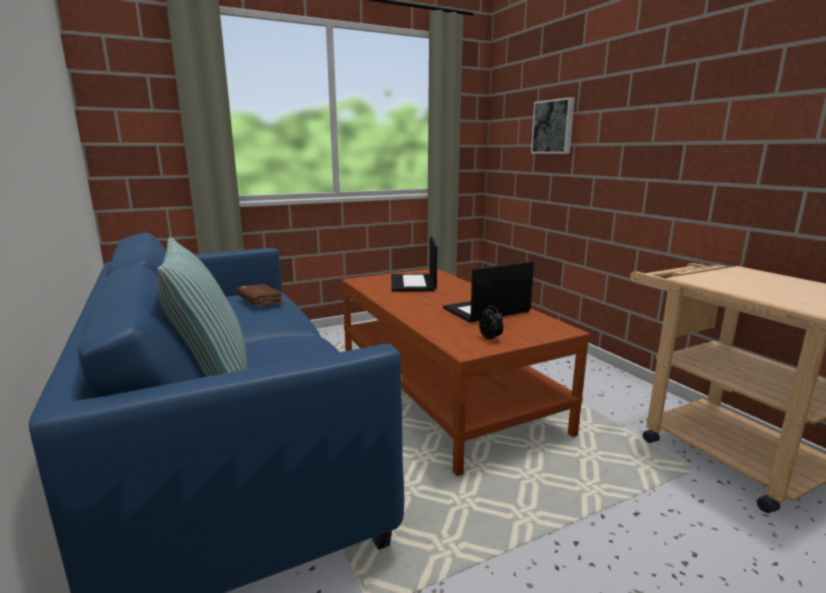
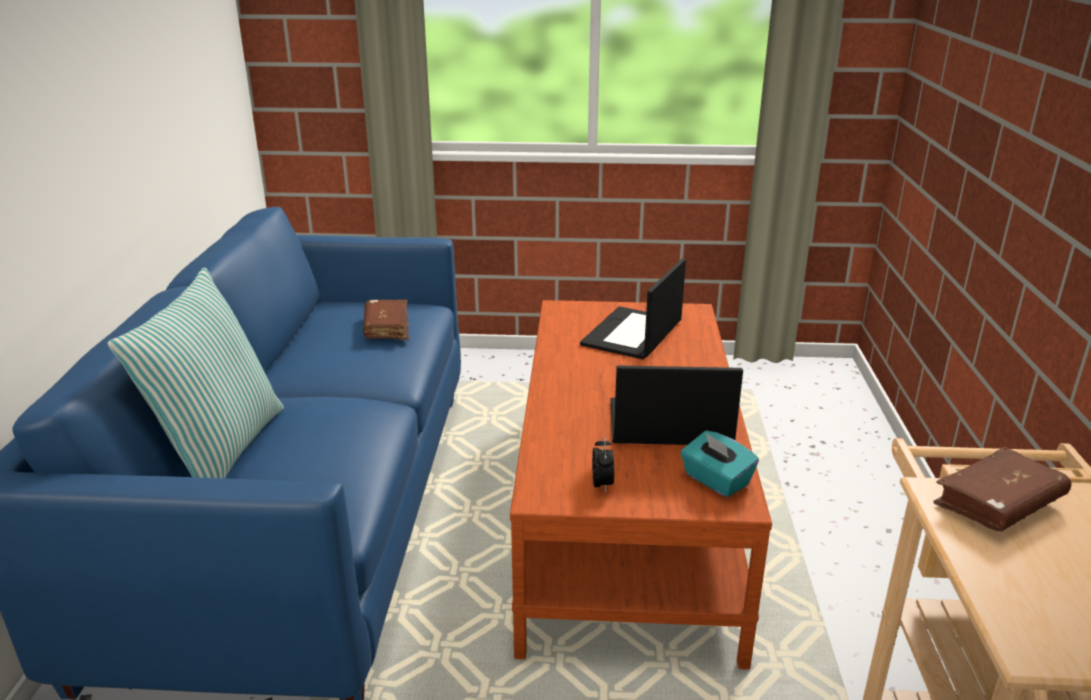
camera: 30 degrees right, 10 degrees up
(541, 324) = (715, 480): none -> turquoise tissue box
(553, 127) = (982, 74): picture -> none
(715, 277) = (998, 503): none -> brown book

